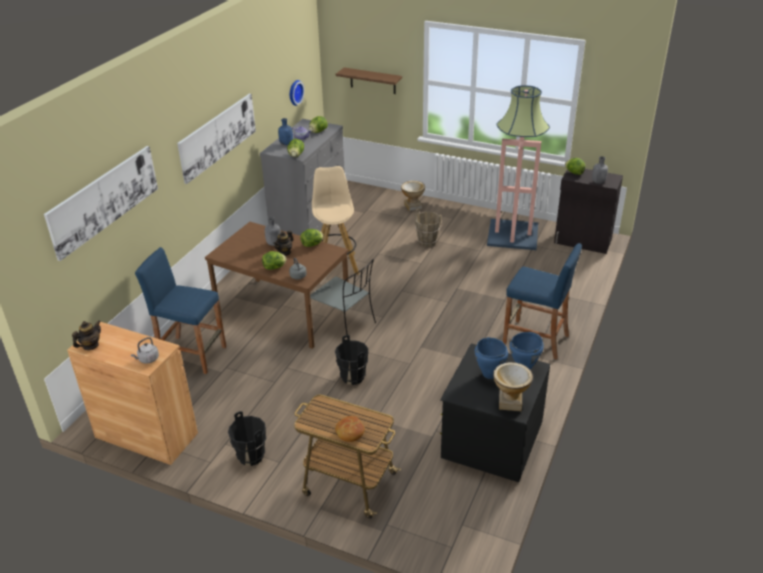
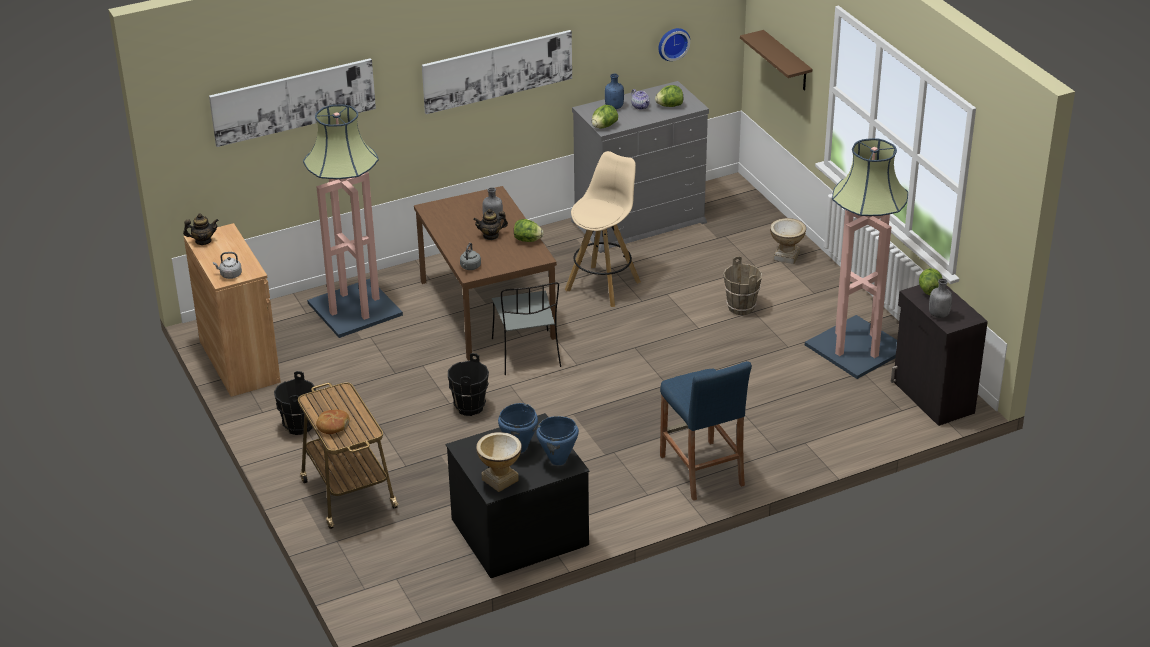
camera: 40 degrees right, 0 degrees up
(191, 354) = (355, 309): blue stool -> floor lamp
(274, 267) = (461, 247): lettuce -> none

